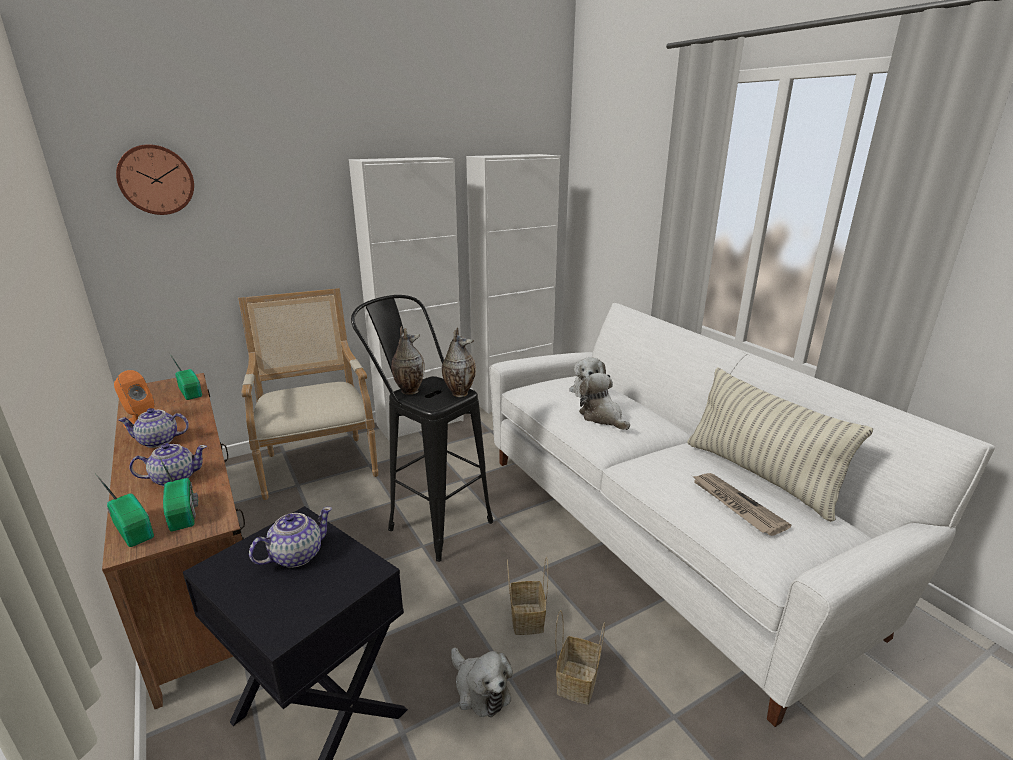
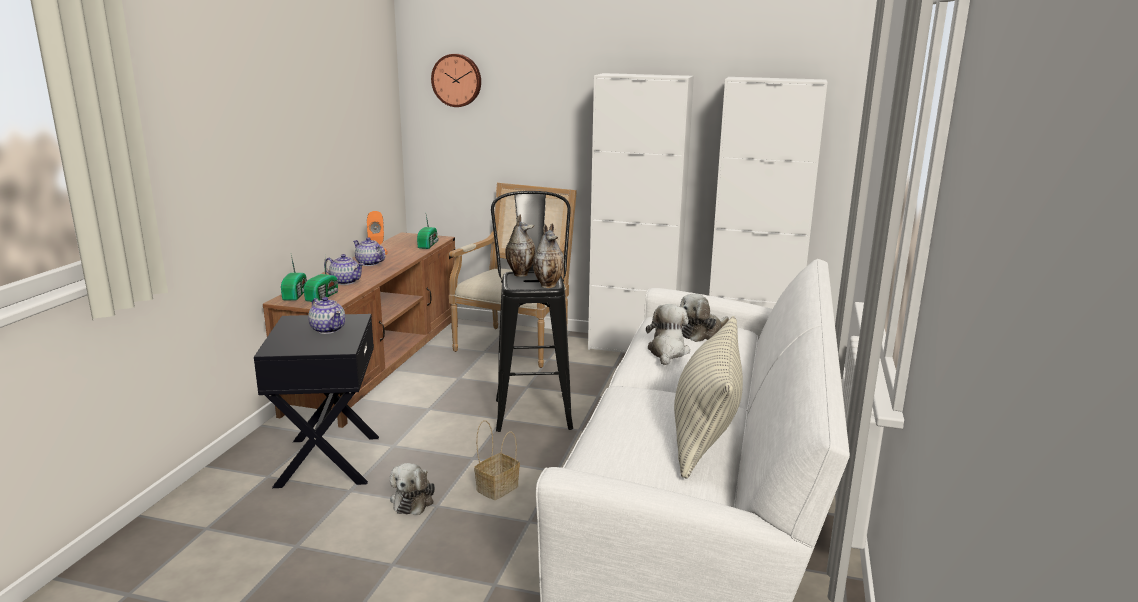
camera: 45 degrees right, 5 degrees down
(296, 555) = (328, 329): teapot -> teapot turned 45 degrees clockwise
(576, 680) = (471, 531): basket -> none
(735, 505) = (627, 432): newspaper -> none

